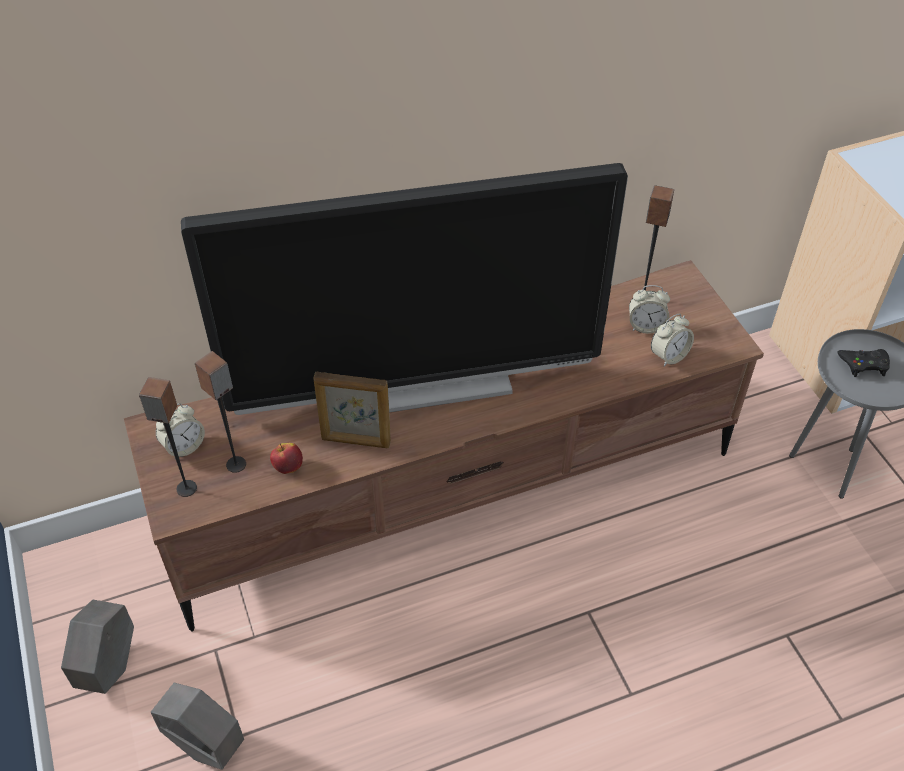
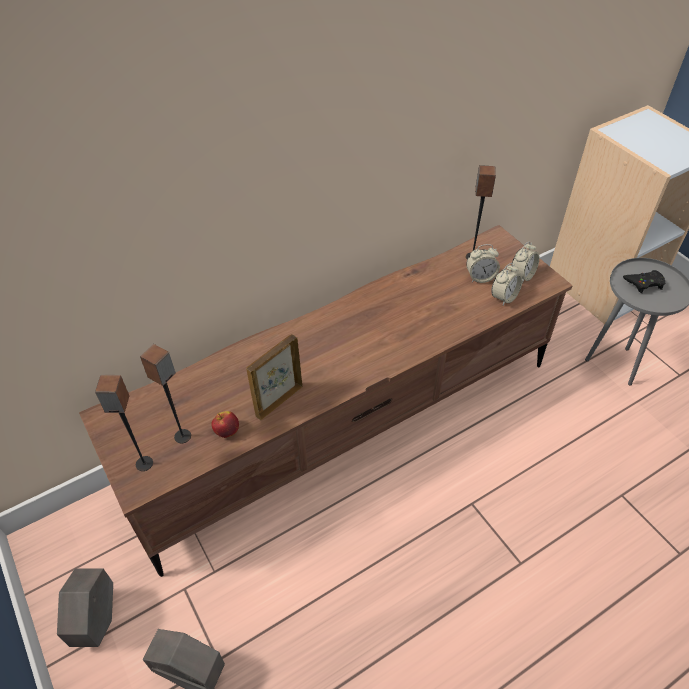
camera: 10 degrees left, 0 degrees up
(184, 446) = (135, 428): alarm clock -> alarm clock (522, 275)
(356, 441) = (278, 401): picture frame -> picture frame turned 135 degrees clockwise
(414, 385) = (315, 348): television -> none

